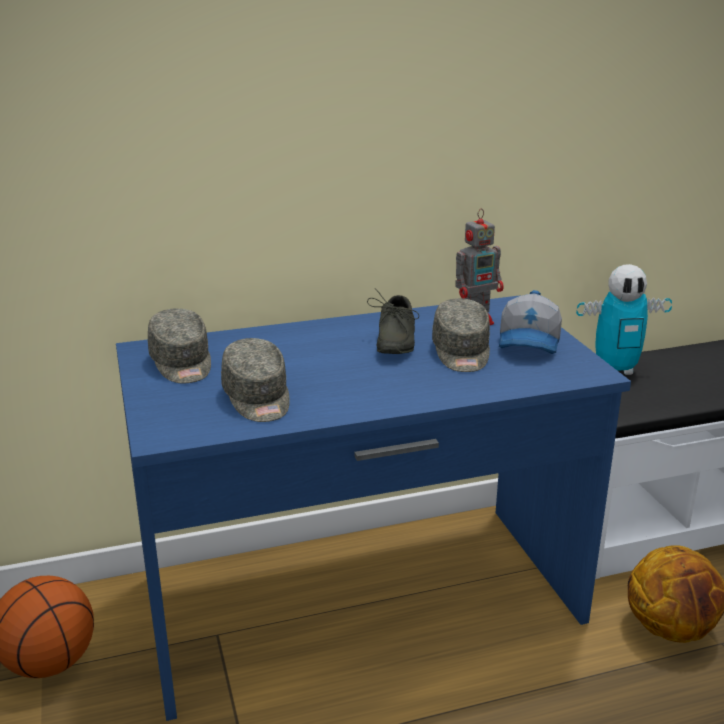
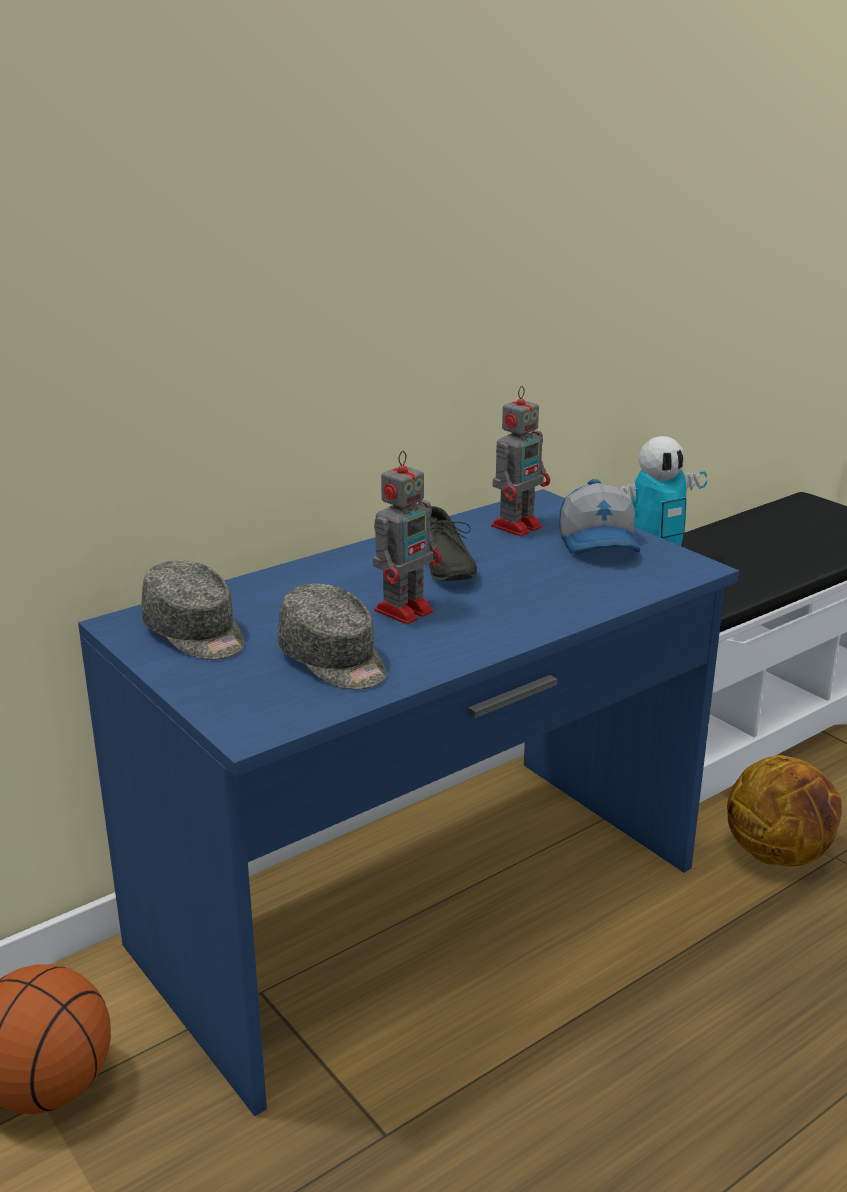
camera: 20 degrees left, 0 degrees up
(339, 370) = (405, 610): none -> toy robot
(461, 352) = (532, 566): grey cap -> none

